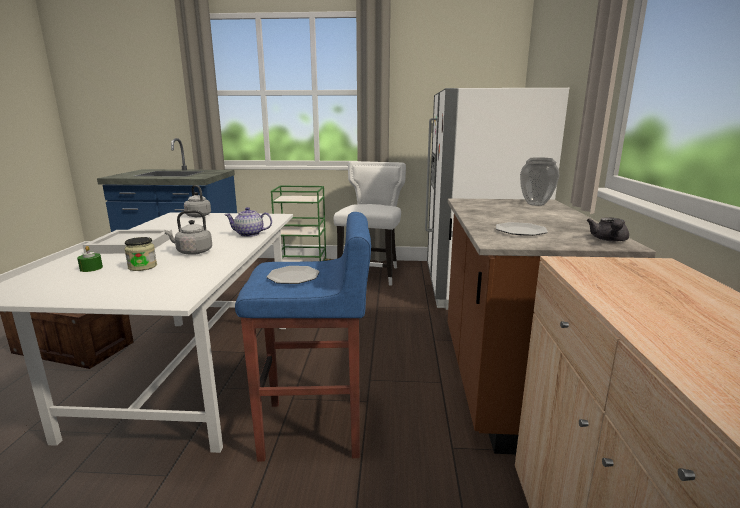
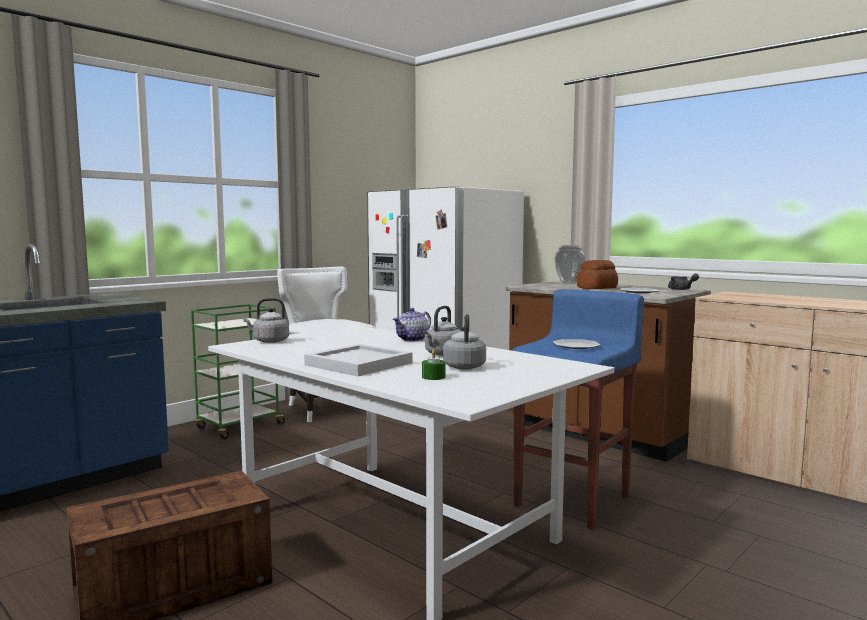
camera: 50 degrees left, 10 degrees down
(142, 267) = (464, 366): jar -> grey kettle
(514, 216) = (597, 288): none -> bread

